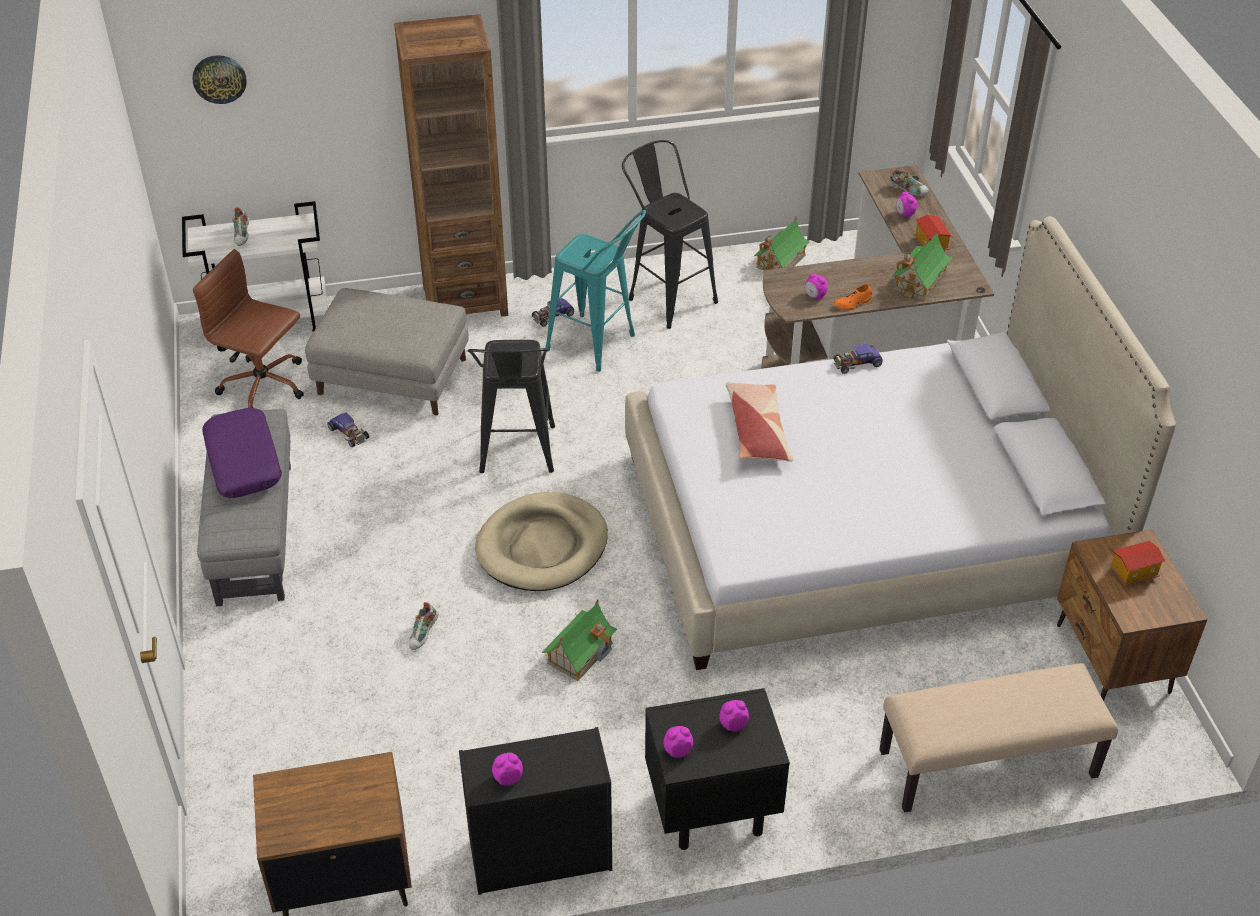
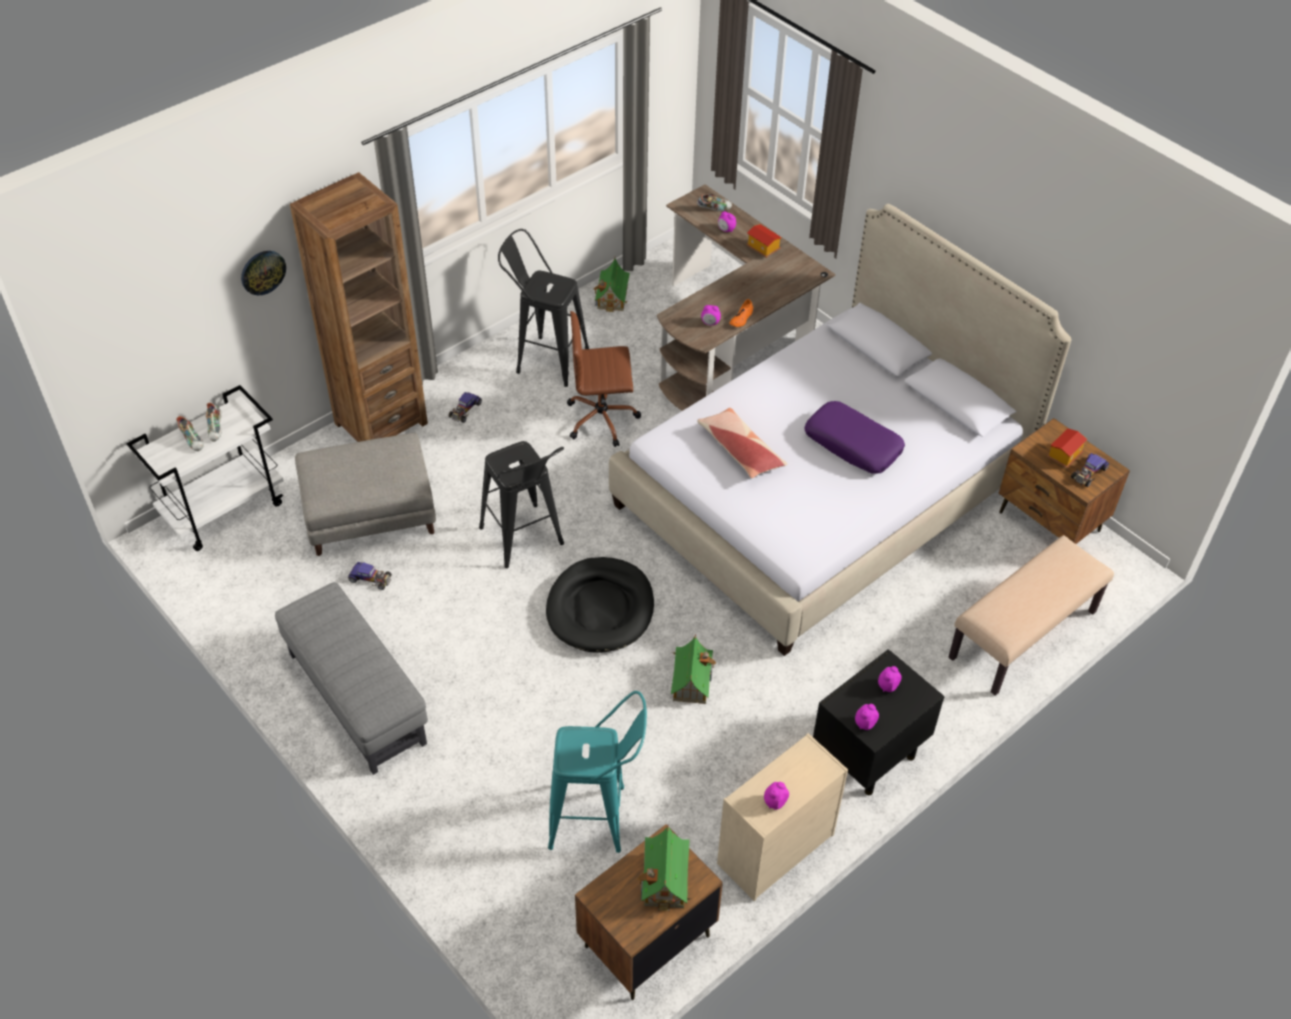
camera: 30 degrees left, 5 degrees up
(219, 78) = (144, 306): wall clock -> wall clock (263, 272)
(244, 462) = (341, 642): purple pillow -> purple pillow (853, 444)
(265, 386) = (264, 567): brown office chair -> brown office chair (603, 419)
(424, 634) = (562, 721): shoe -> shoe (216, 429)
(538, 855) = (774, 850): black dresser -> beige dresser
(542, 546) = (600, 608): beige dog bed -> black dog bed
(598, 346) = (521, 423): turquoise stool -> turquoise stool (597, 818)
(857, 363) = (771, 366): toy car -> toy car (1088, 473)
(919, 281) = (776, 283): toy house -> toy house (665, 879)

